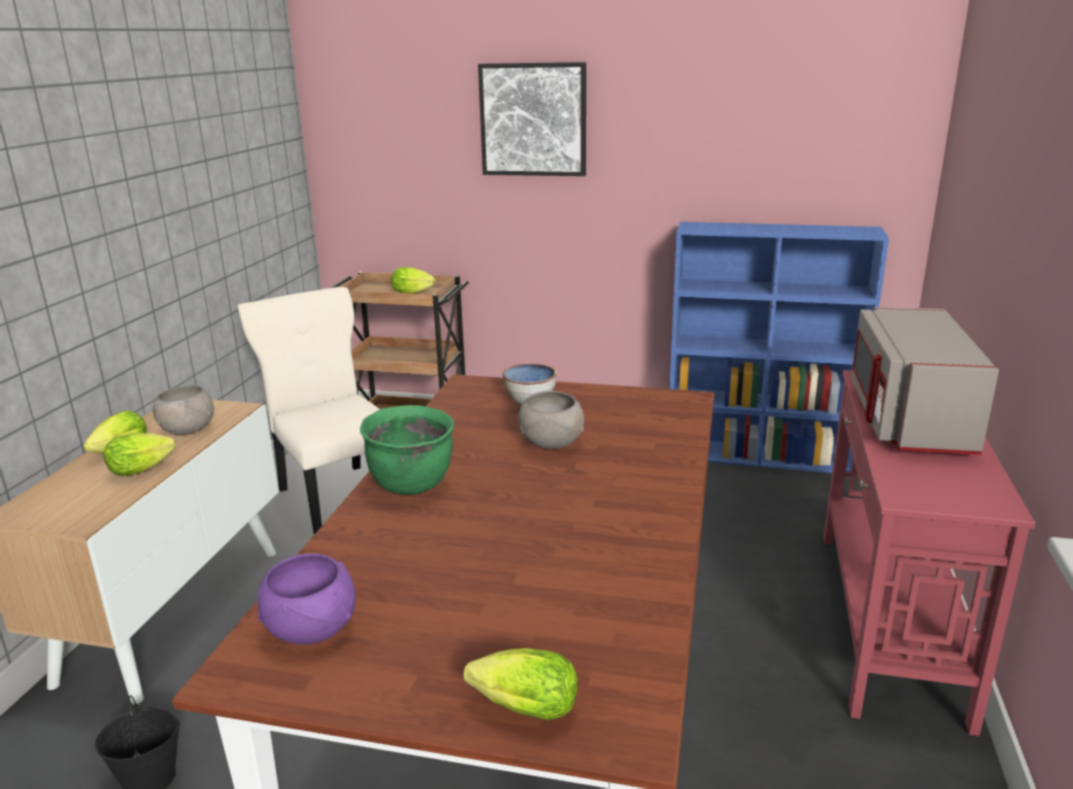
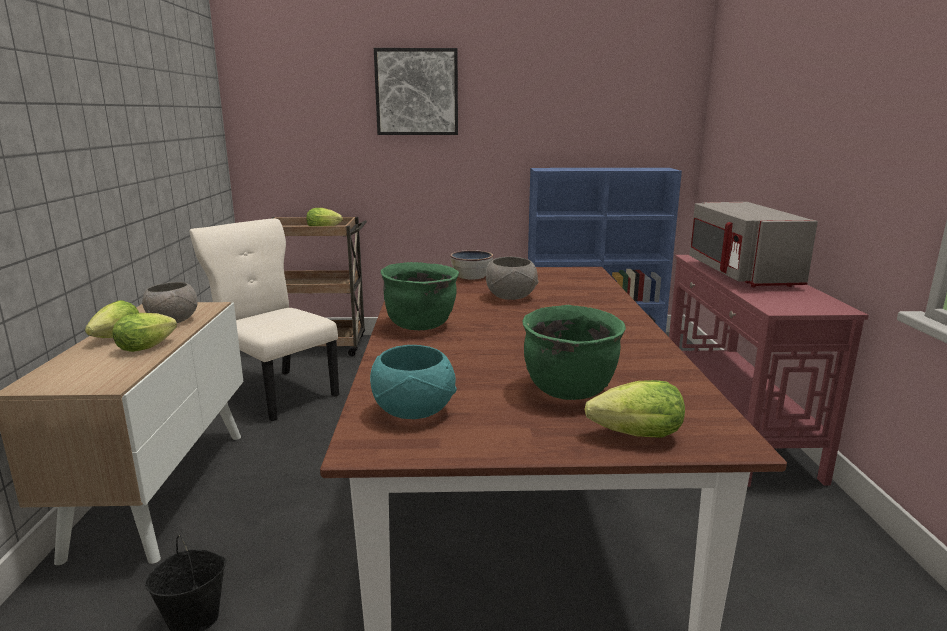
camera: 15 degrees left, 5 degrees down
(310, 629) = (412, 411): purple bowl -> turquoise bowl
(505, 621) = (570, 390): none -> green cooking pot

